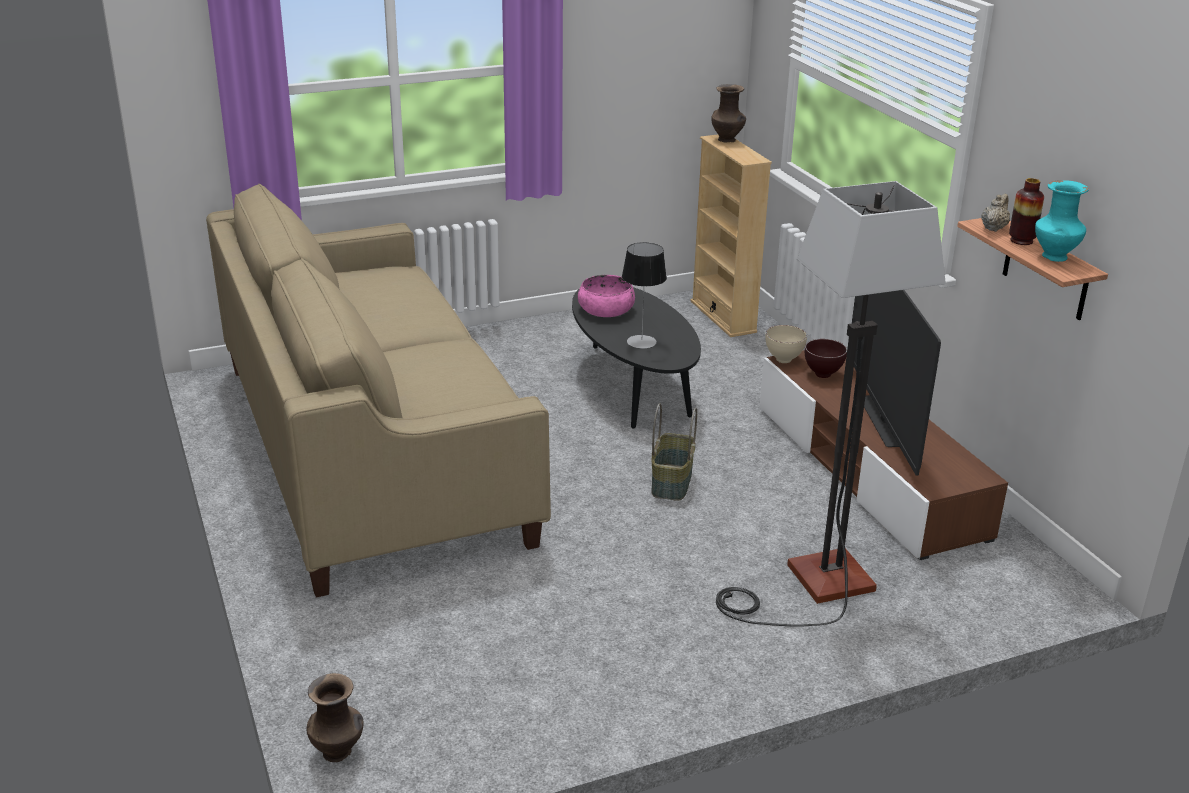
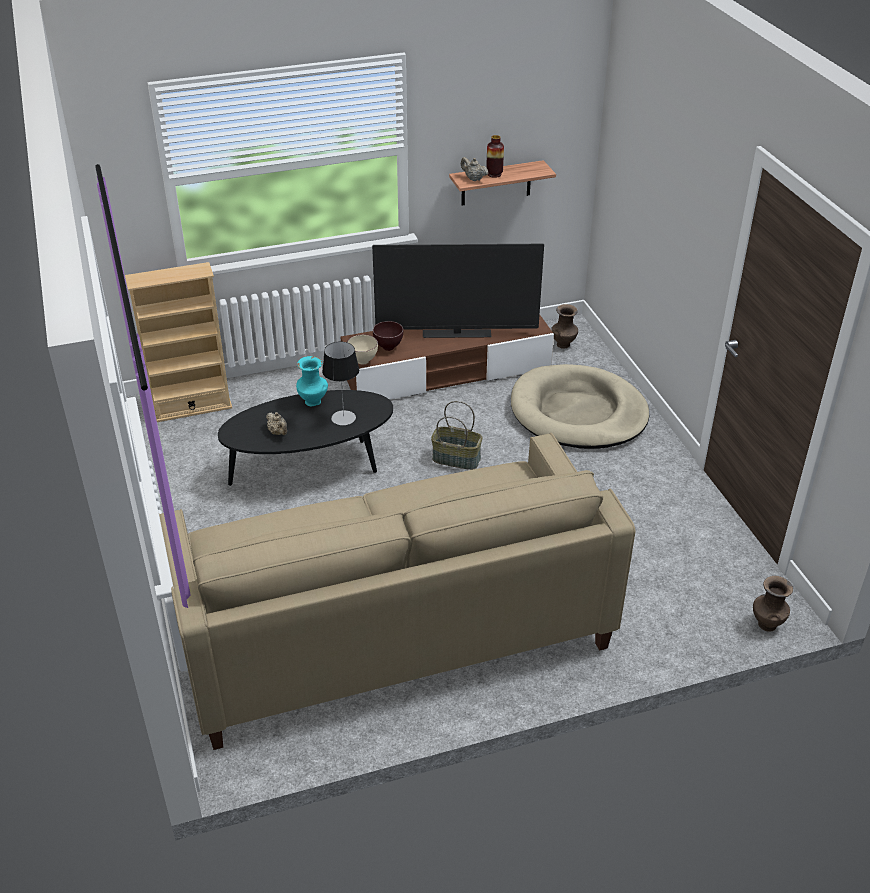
camera: 85 degrees left, 10 degrees up
(606, 310) = (278, 433): pink bowl -> beige teapot
(727, 140) = (147, 276): brown vase -> brown vase (563, 344)
(812, 586) = (578, 412): floor lamp -> beige dog bed
(1054, 257) = (520, 169): turquoise vase -> turquoise vase (313, 402)

